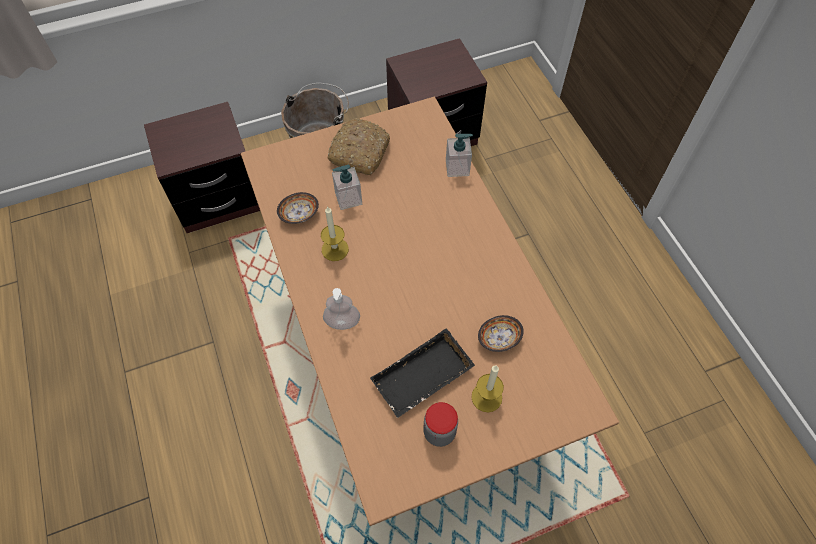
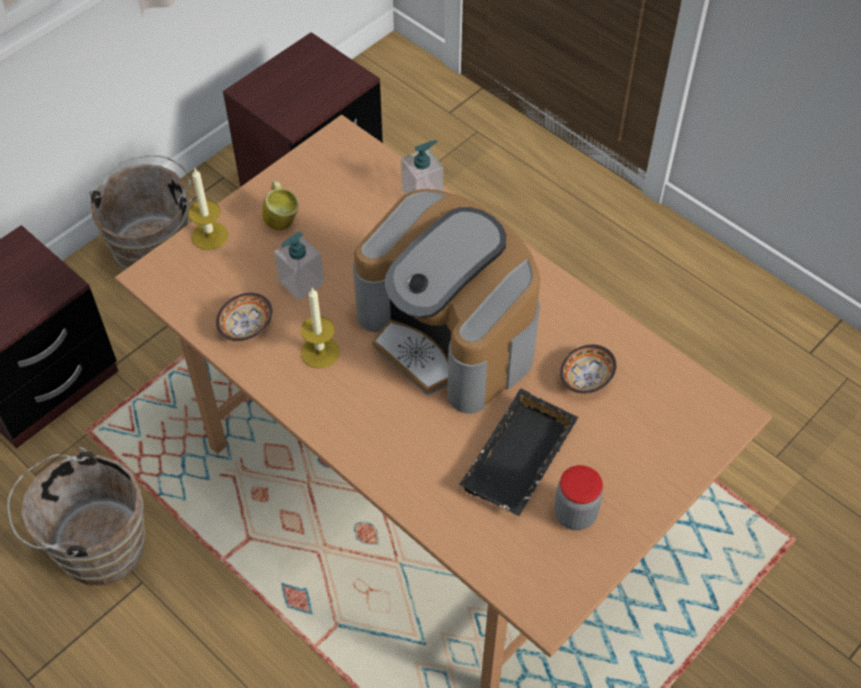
camera: 25 degrees left, 5 degrees down
(199, 309) = (95, 547): none -> brown bucket
(342, 322) = (382, 436): soap dispenser -> none
(359, 152) = (282, 218): bread -> mug
(423, 270) = (450, 334): none -> coffee machine
(486, 397) = (608, 451): candle -> candle (209, 236)

